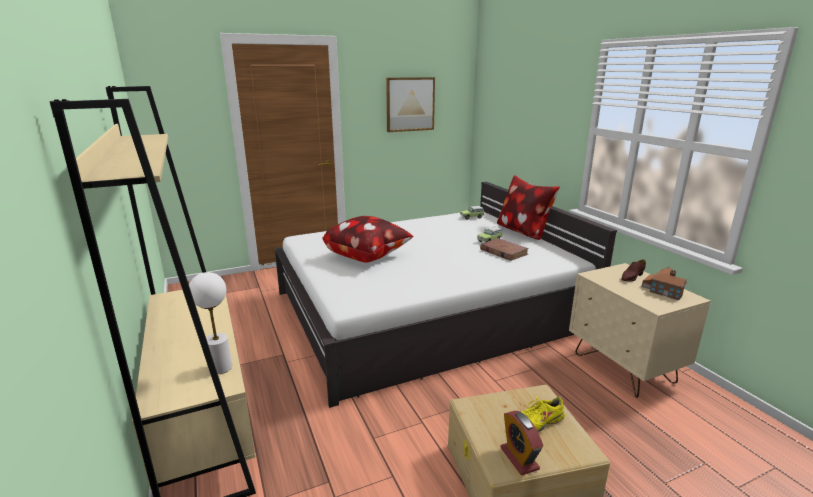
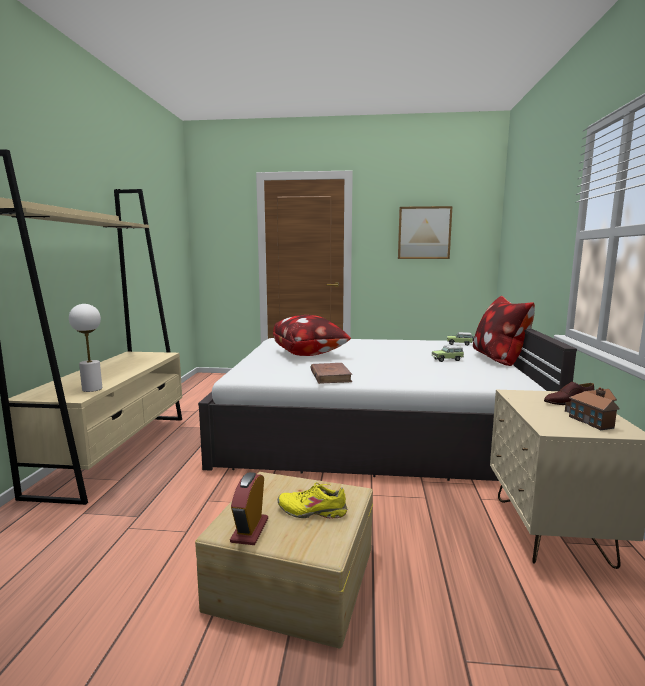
camera: 30 degrees right, 10 degrees down
(503, 252) = (447, 368): brown book -> brown book (330, 376)

